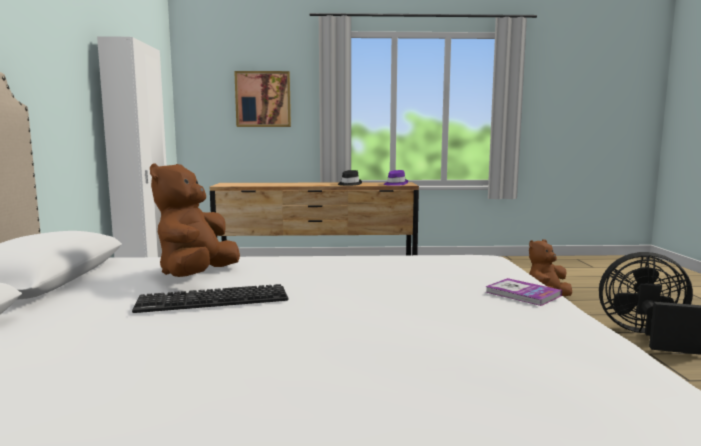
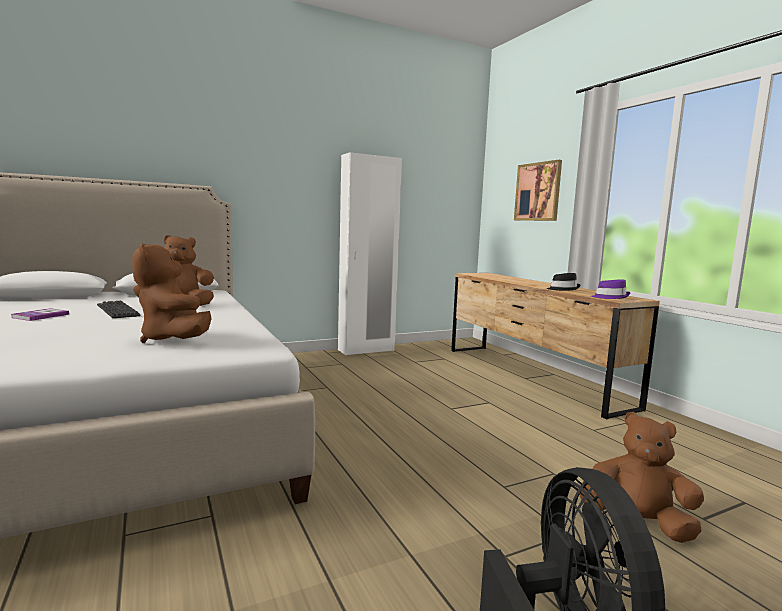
camera: 65 degrees right, 0 degrees up
(445, 278) = (174, 340): none -> brown plush toy
(523, 294) = (115, 356): book -> book (40, 316)

